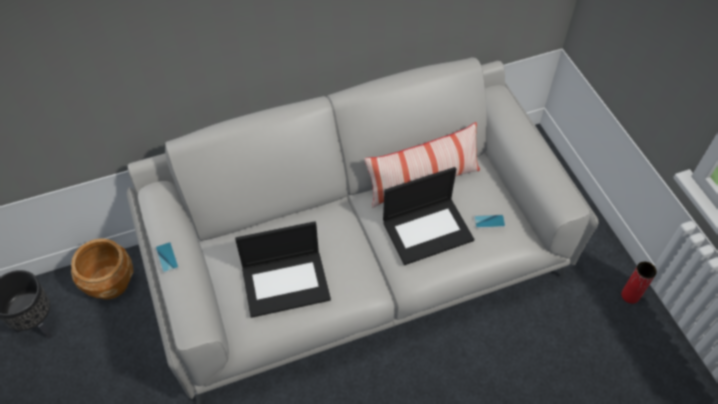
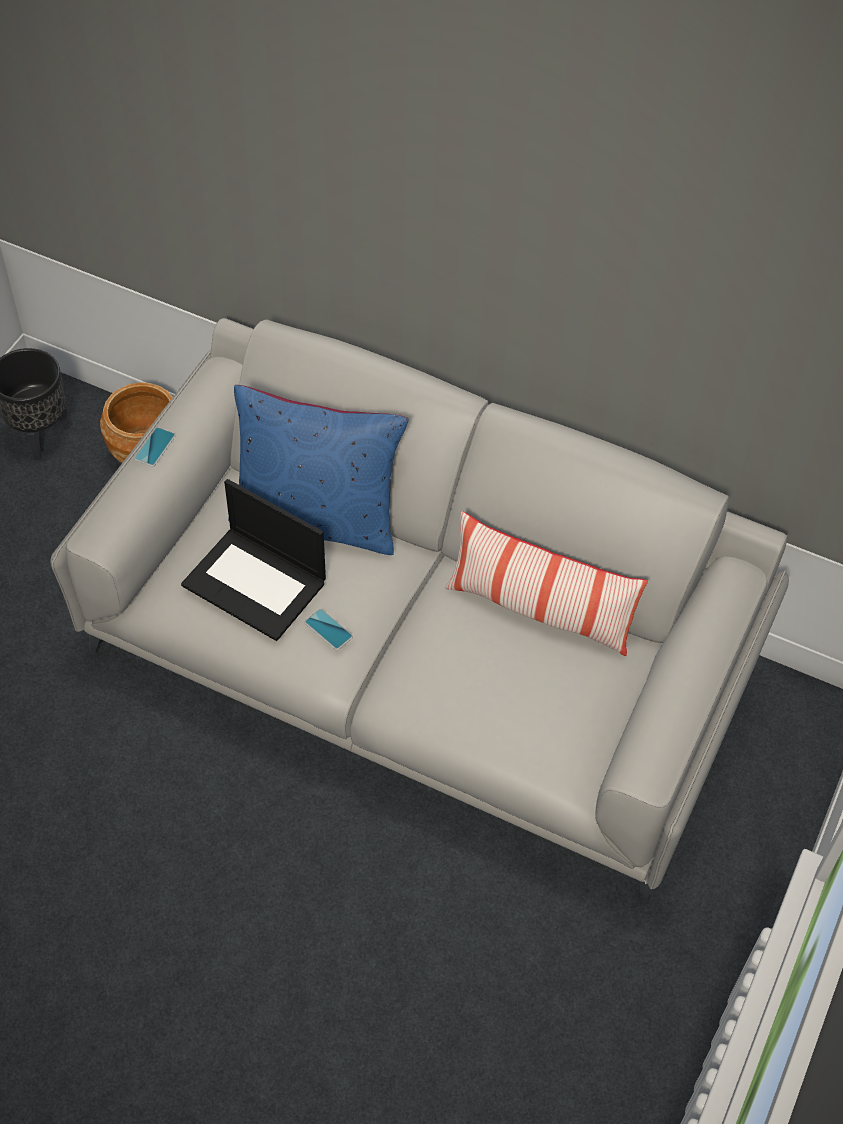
camera: 45 degrees right, 0 degrees up
(275, 227) = (317, 517): none -> blue pillow
(428, 230) = (472, 665): laptop -> none
(489, 221) = (556, 720): phone -> phone (328, 629)
(630, 295) = (703, 1005): red vase -> none

